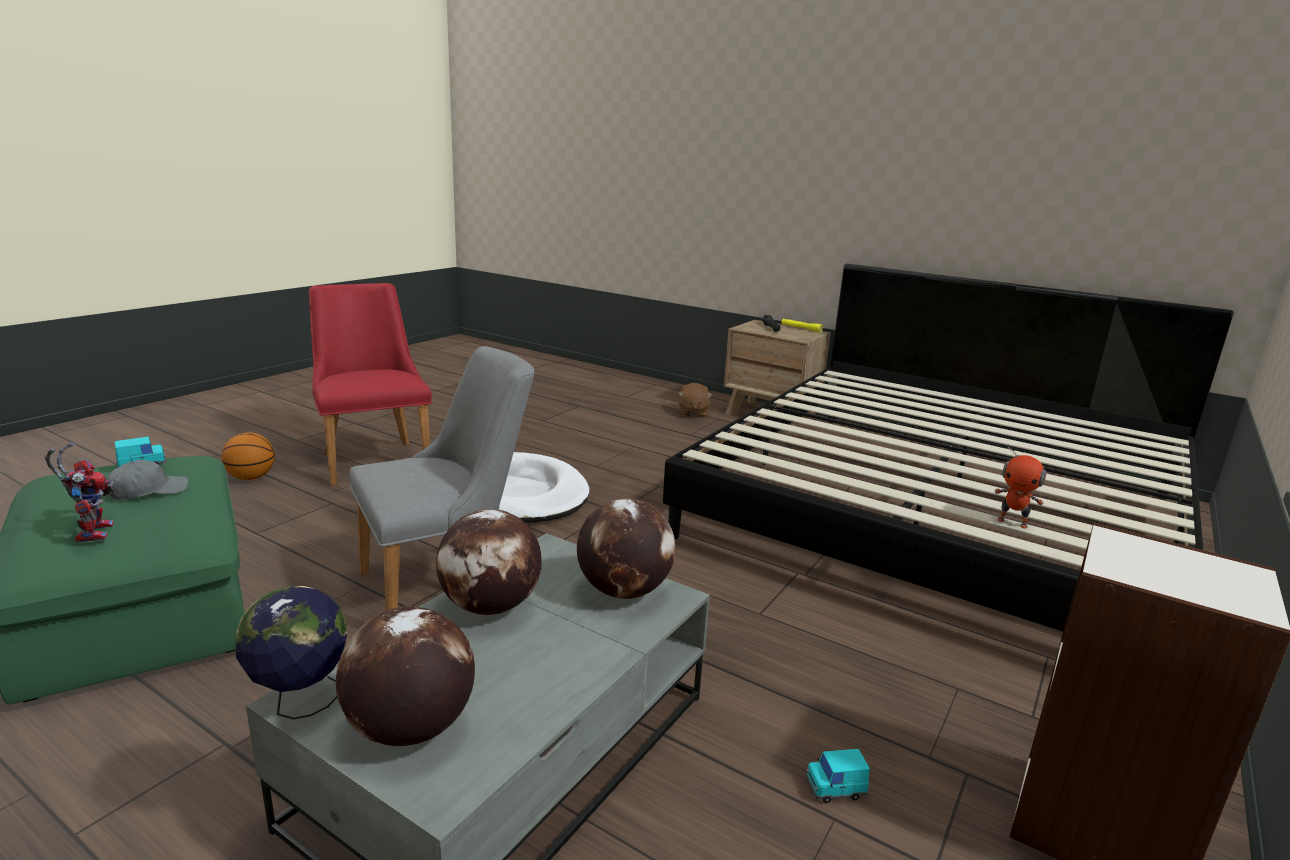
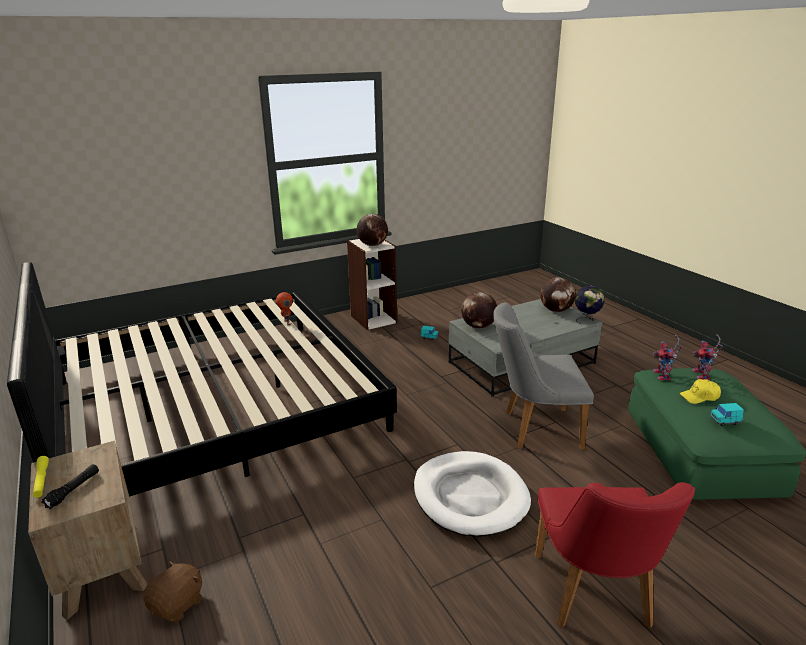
camera: 150 degrees left, 5 degrees up
(148, 491) = (700, 397): grey cap -> yellow cap
(188, 520) = (663, 376): none -> toy robot
(251, 477) = (713, 592): basketball -> none
(491, 607) = (528, 331): globe -> globe (372, 245)

